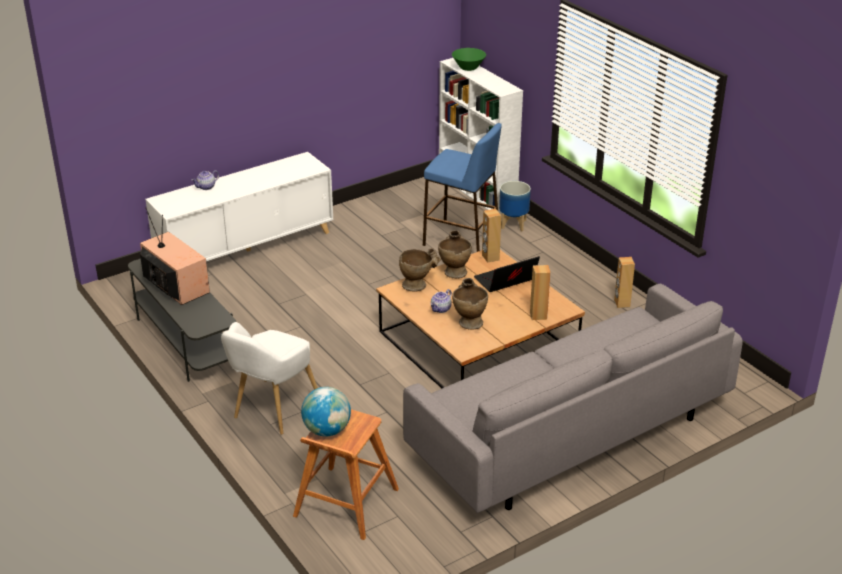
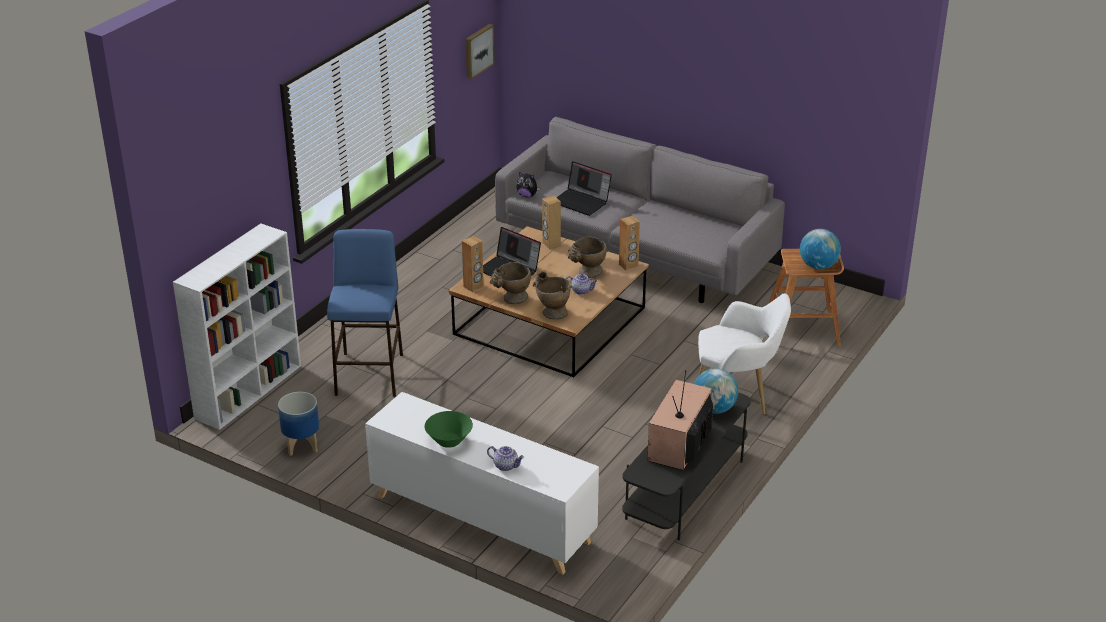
camera: 115 degrees left, 0 degrees up
(198, 314) = (714, 409): none -> globe
(468, 68) = (212, 267): green bowl -> green bowl (449, 441)
(514, 224) = (314, 350): planter -> planter (301, 445)
(601, 345) = (582, 202): none -> laptop
(621, 303) = (429, 264): brown speaker -> brown speaker (628, 265)
(636, 317) = (527, 195): none -> plush toy
(783, 203) = (478, 50): none -> picture

